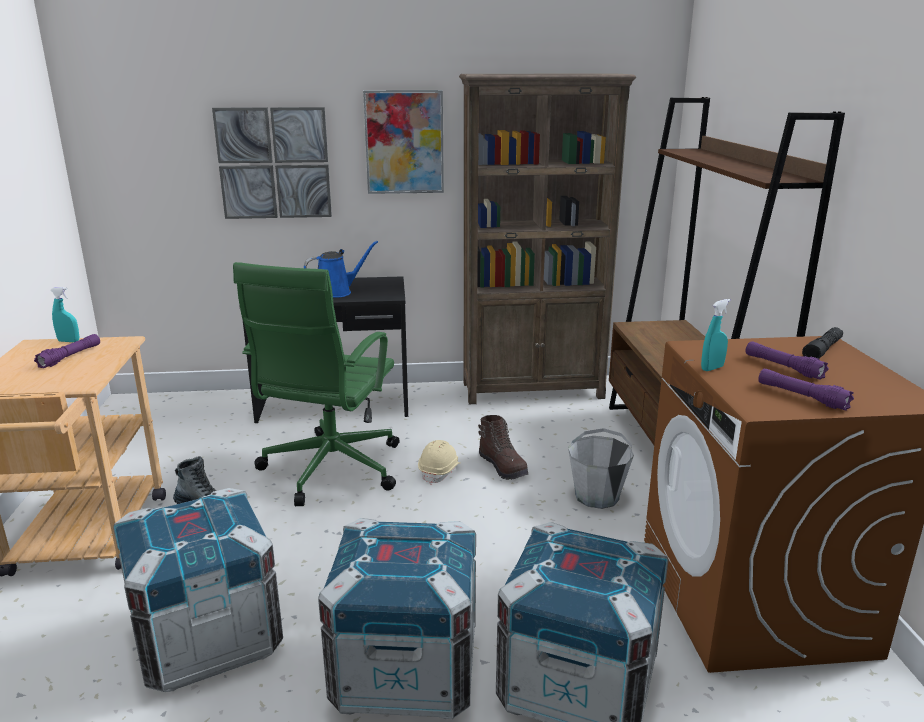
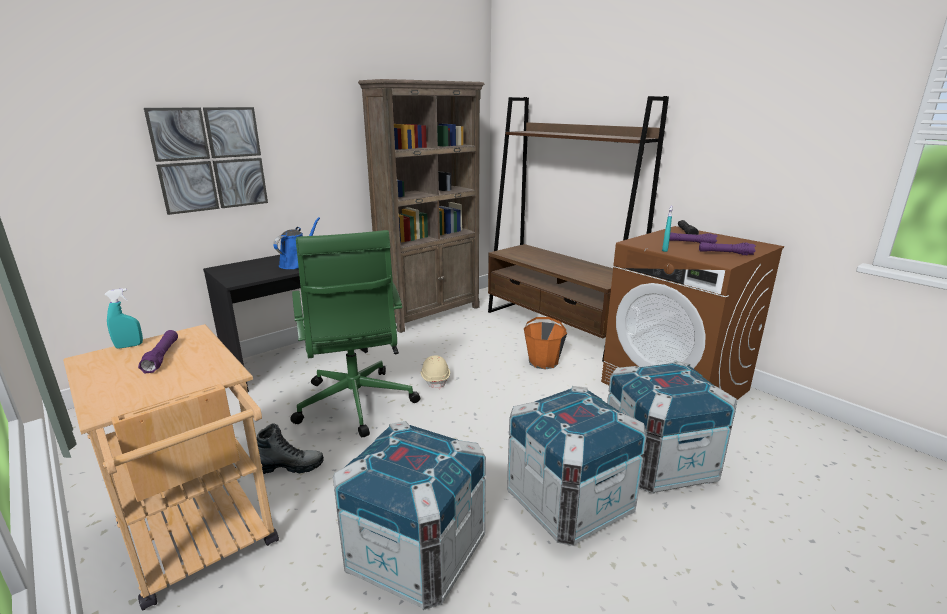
camera: 35 degrees left, 0 degrees up
(404, 142) = (320, 136): picture -> none
(503, 467) = (471, 363): brown boot -> none
(597, 496) = (543, 362): grey bucket -> orange bucket

